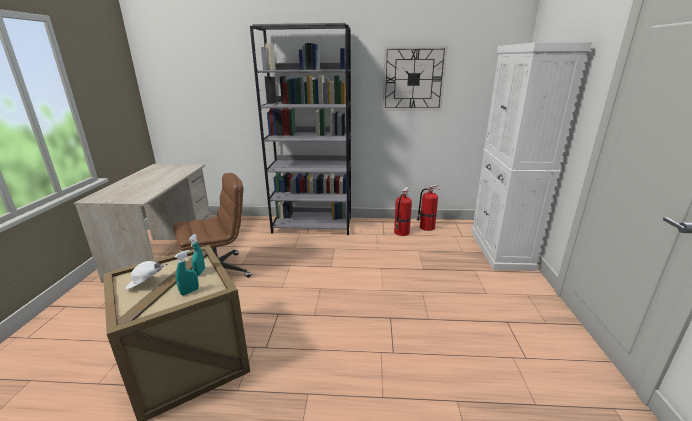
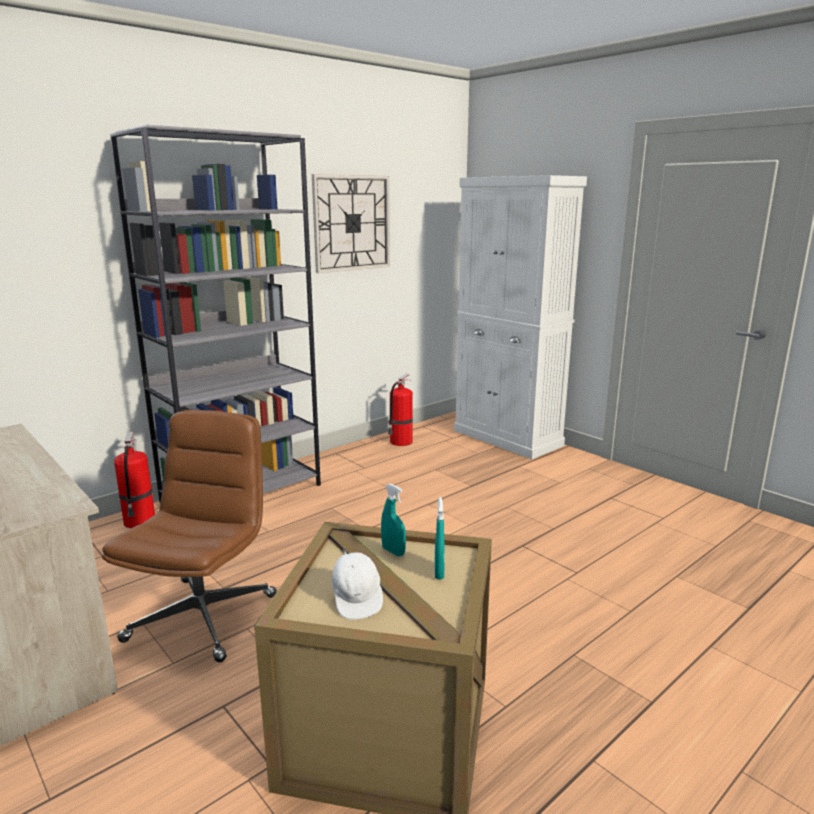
camera: 45 degrees left, 5 degrees down
(146, 284) = (357, 599): white cap -> white cap turned 45 degrees counterclockwise
(401, 232) = (382, 458): fire extinguisher -> fire extinguisher (139, 521)

